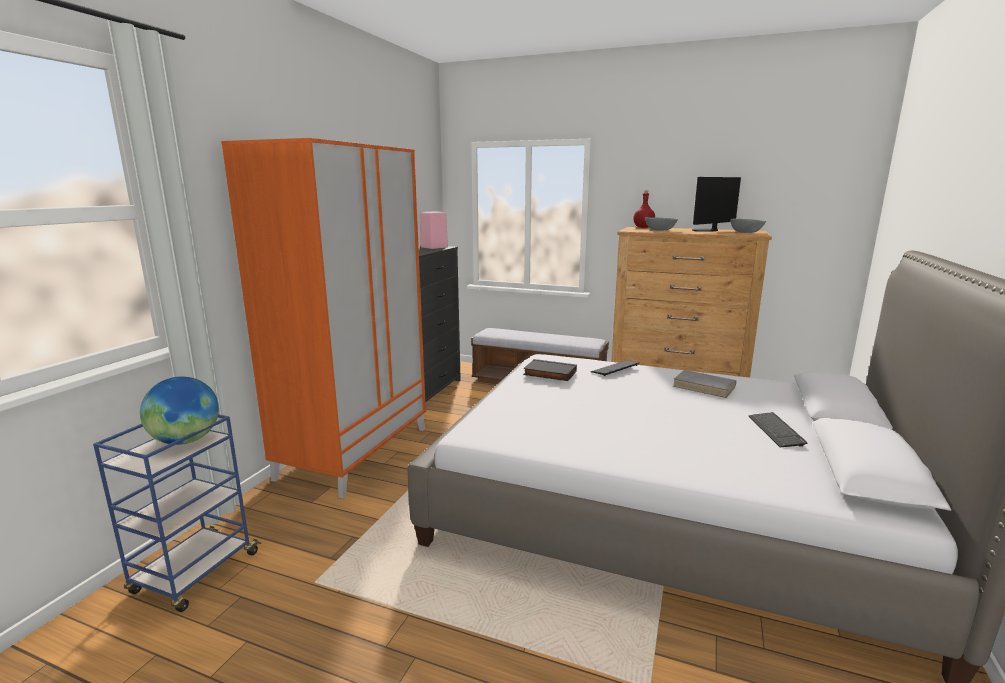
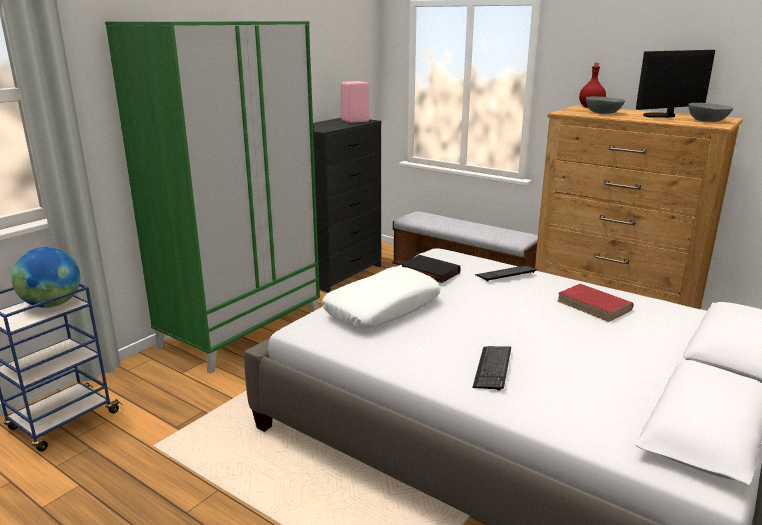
camera: 15 degrees right, 5 degrees up
(355, 451) = (242, 330): orange wardrobe -> green wardrobe
(530, 408) = (382, 308): none -> white pillow
(704, 386) = (594, 305): grey book -> red book
(776, 431) = (635, 367): keyboard -> keyboard (492, 368)

